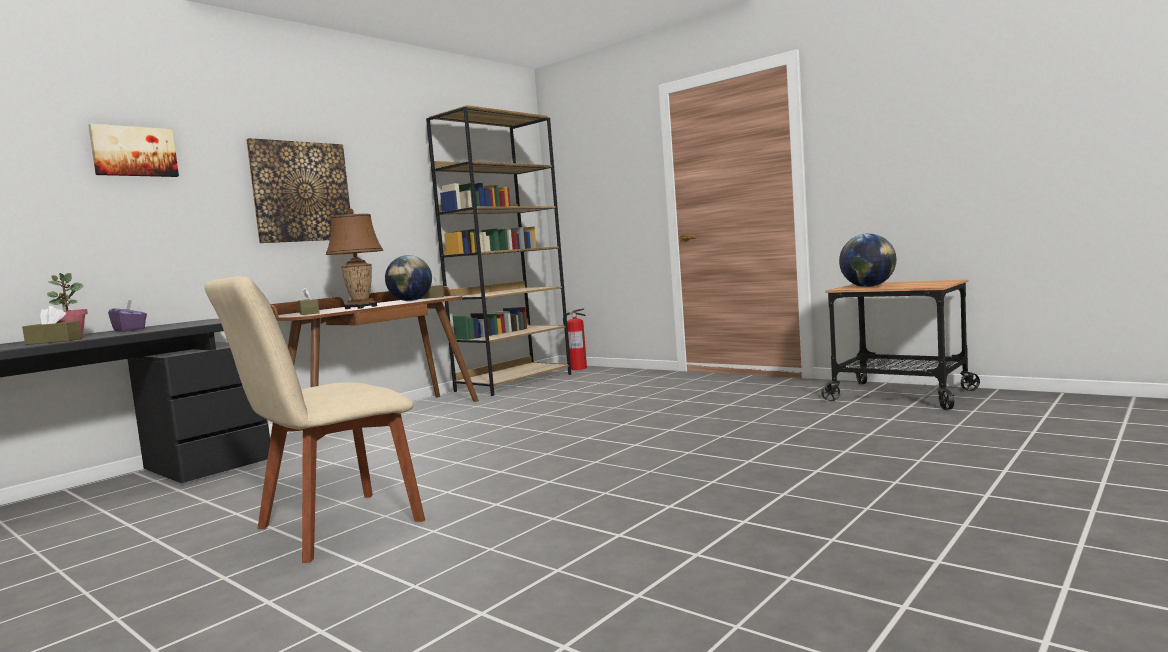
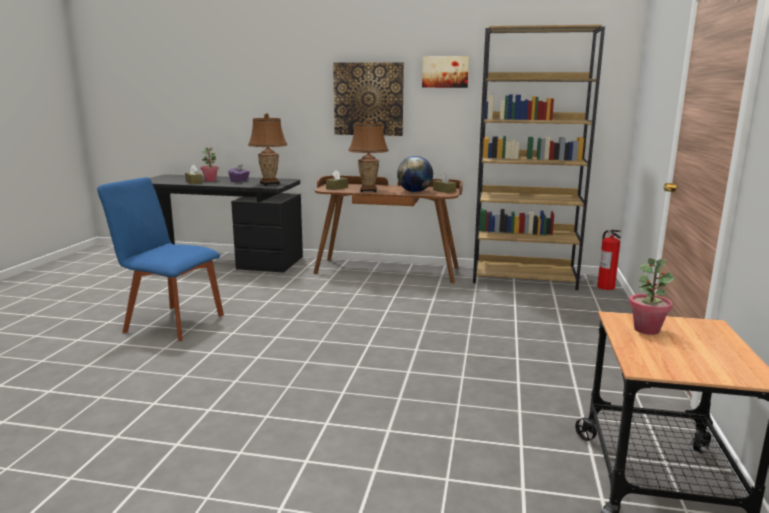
camera: 60 degrees right, 10 degrees up
(134, 152) = (269, 75): picture -> picture (445, 72)
(208, 322) = (269, 184): none -> brown table lamp
(331, 528) = (170, 322): beige chair -> blue chair
(868, 287) = (646, 329): globe -> potted plant

